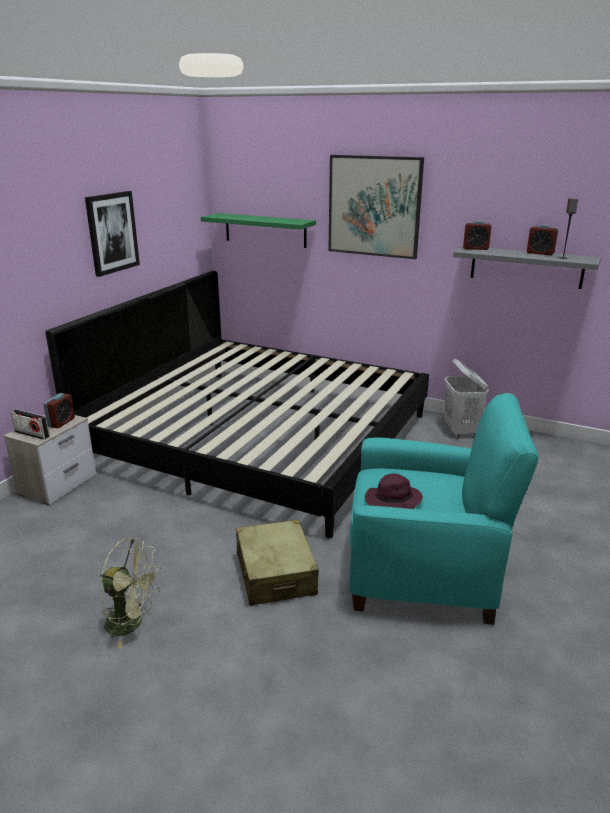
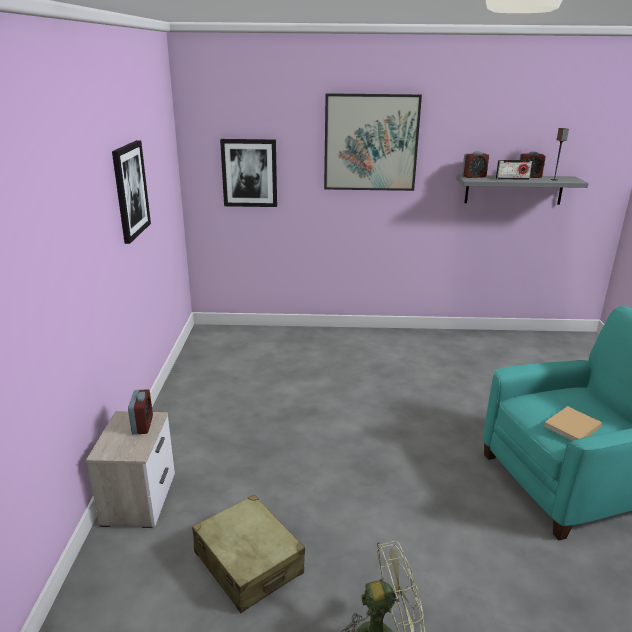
camera: 25 degrees left, 0 degrees up
(32, 434) = (122, 449): radio -> radio (512, 179)
(260, 437) = (305, 387): bed -> none
(265, 230) = (249, 173): green shelf -> picture
(275, 574) = (461, 527): beige suitcase -> beige suitcase (248, 563)
(392, 501) = (571, 427): purple hat -> beige book
(461, 432) = (468, 343): white laundry basket -> none

